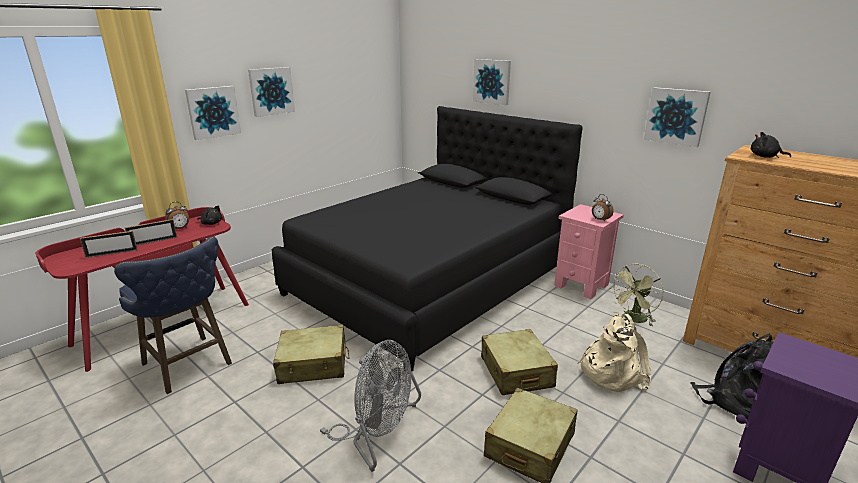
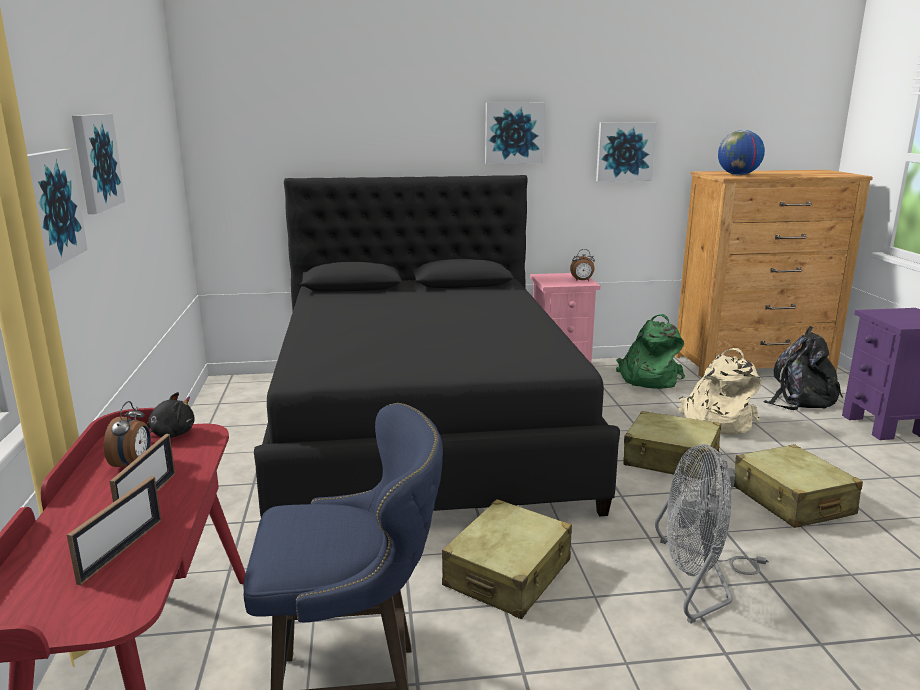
camera: 50 degrees left, 5 degrees down
(376, 432) = (701, 576): grey fan -> grey fan turned 150 degrees counterclockwise
(492, 81) = (378, 132): picture -> picture (514, 133)
(633, 319) = (648, 379): green fan -> green backpack
(765, 157) = (738, 175): black plush toy -> globe

